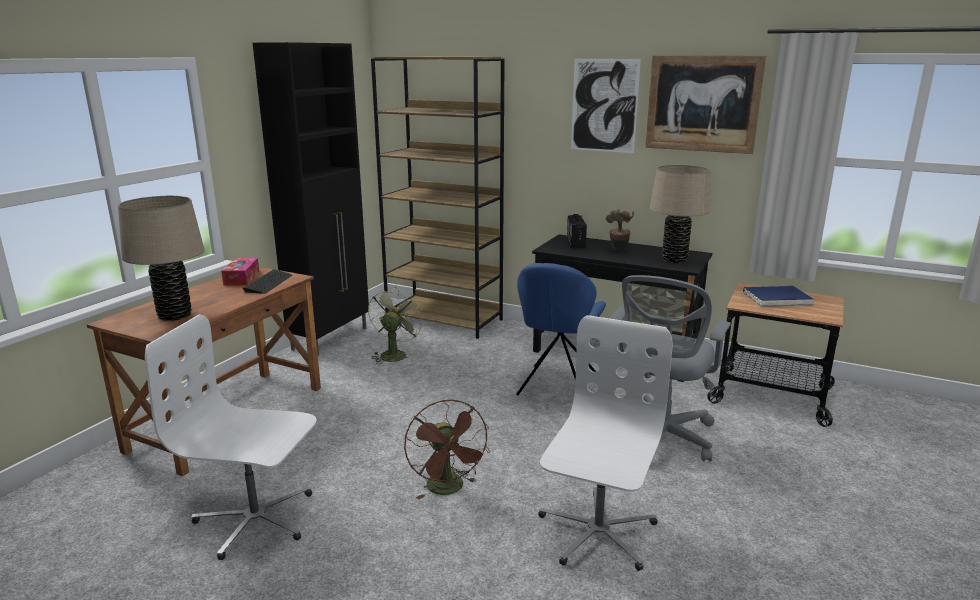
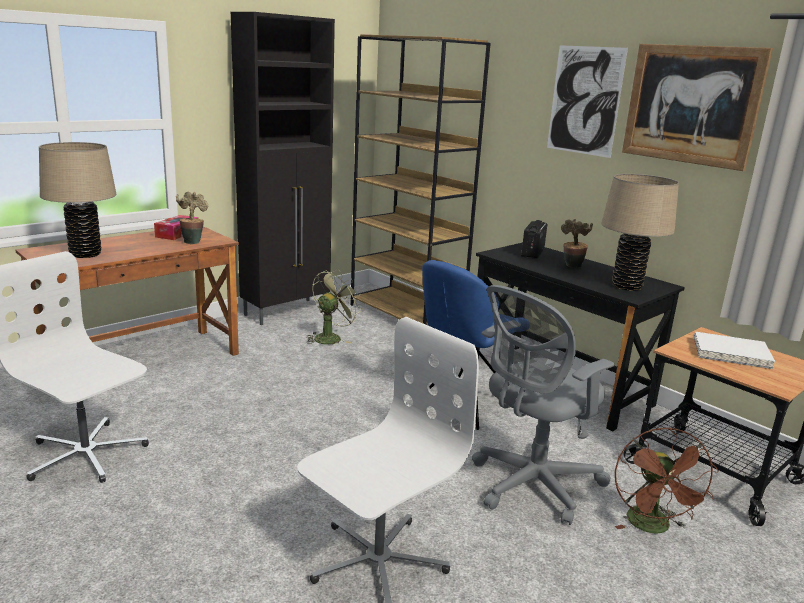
camera: 20 degrees right, 0 degrees up
(268, 283) = (193, 241): keyboard -> potted plant
(449, 489) = (269, 475): brown fan -> brown fan (652, 527)
(776, 299) = (731, 353): blue book -> white book

